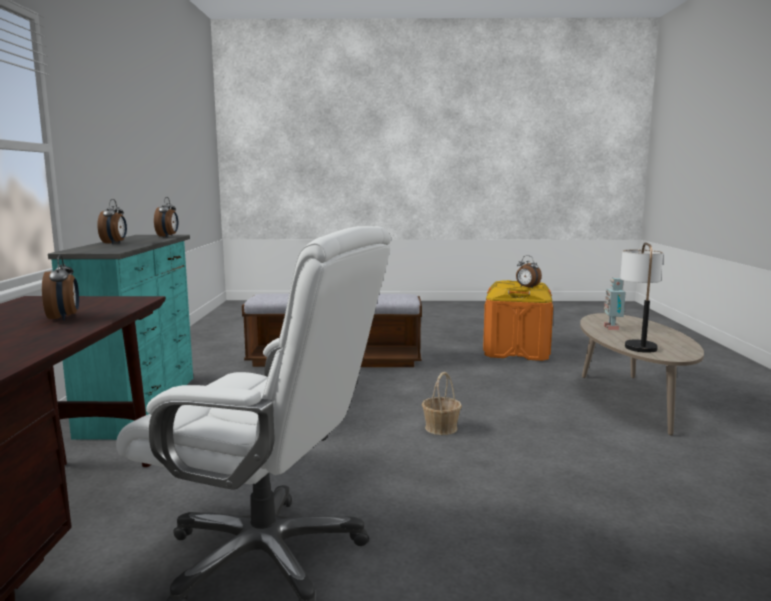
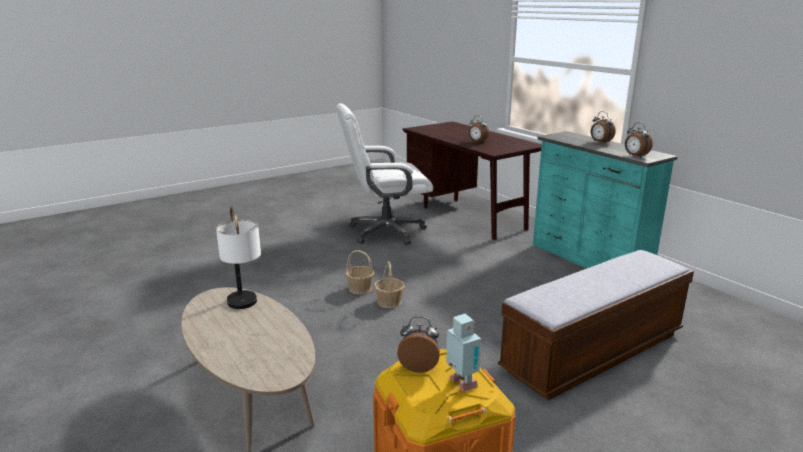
camera: 145 degrees right, 10 degrees up
(459, 453) = (360, 288): none -> basket
(613, 328) = (271, 335): toy robot -> toy robot (461, 384)

